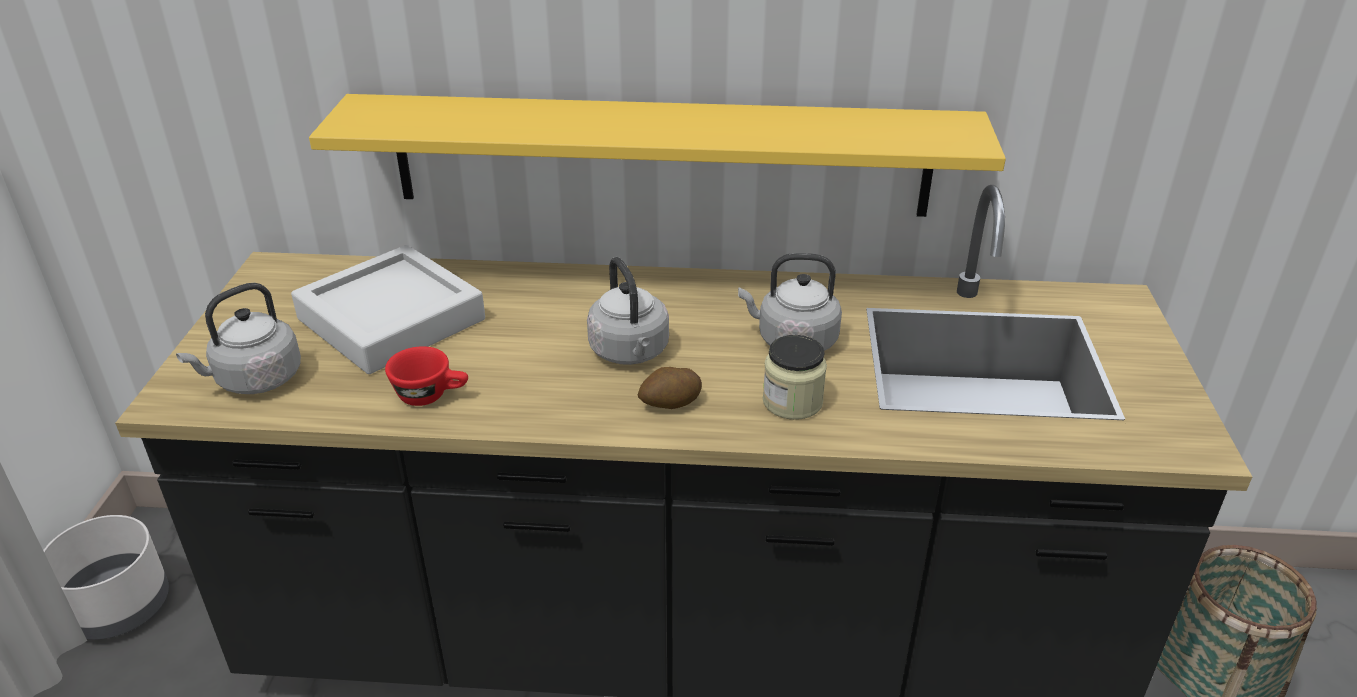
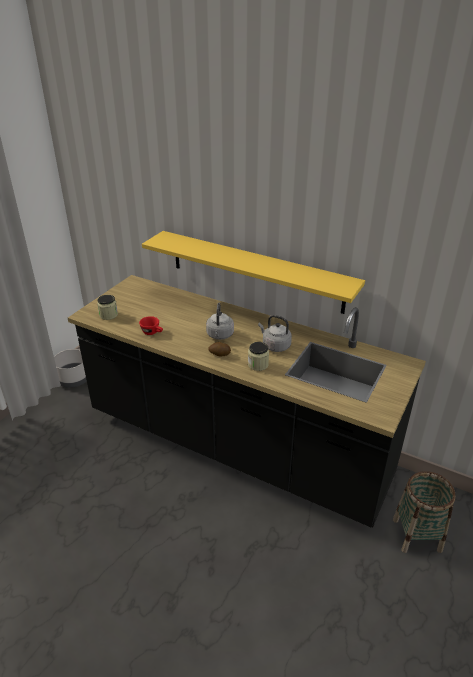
camera: 25 degrees right, 0 degrees up
(255, 380) = (108, 315): grey kettle -> jar
(391, 319) = (157, 306): grey tray -> none

